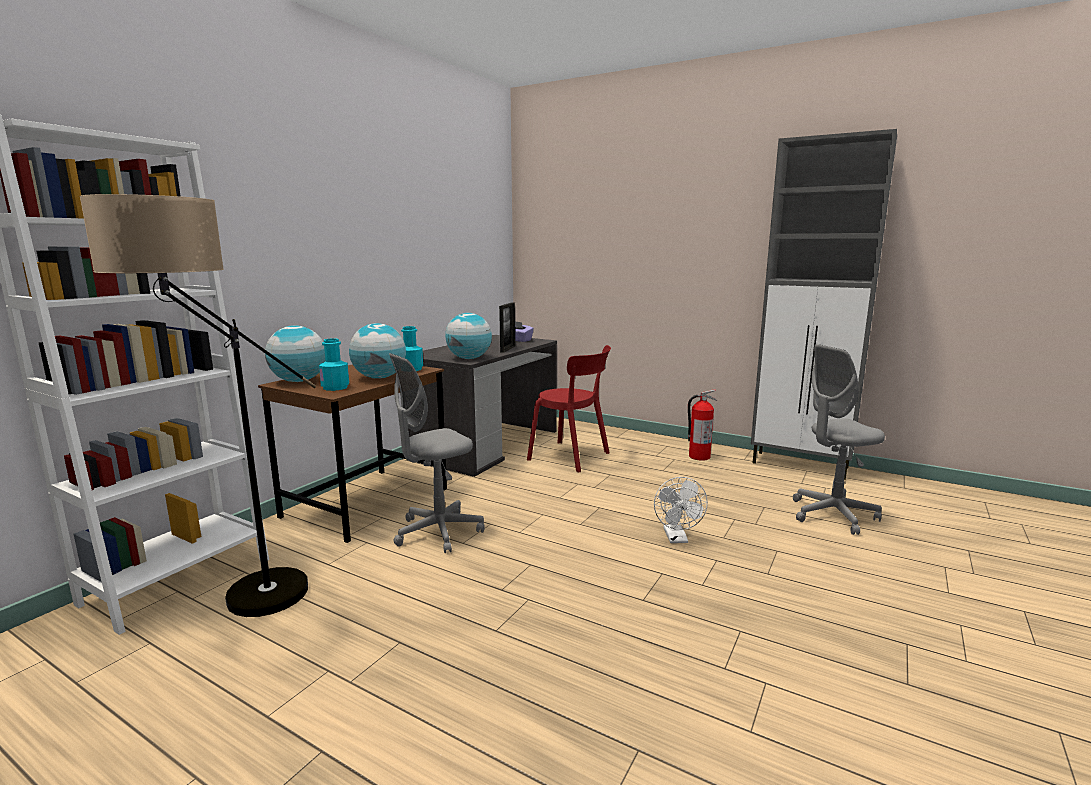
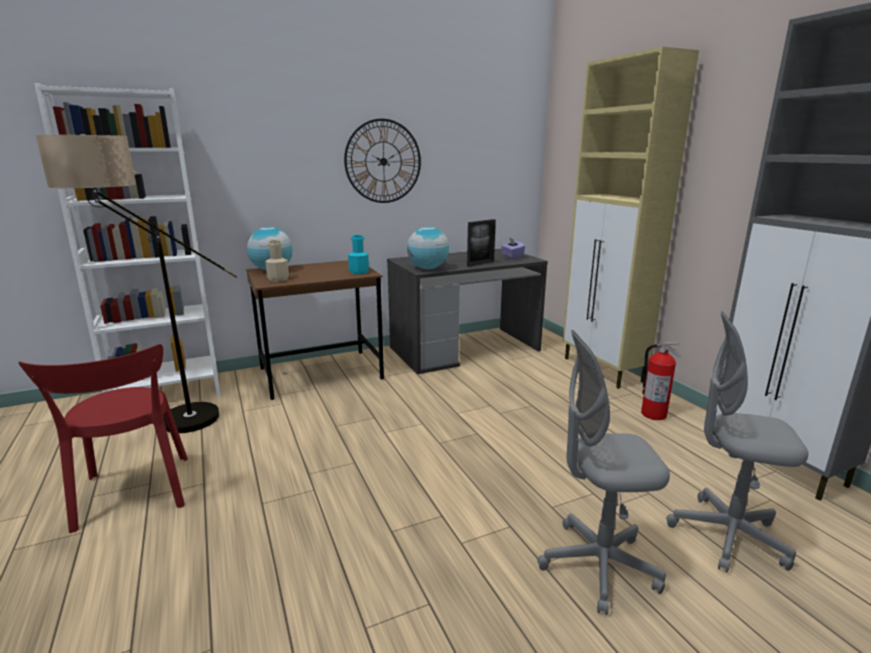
camera: 35 degrees right, 5 degrees up
(335, 387) = (278, 279): turquoise bottle -> beige bottle
(379, 377) = (322, 276): globe -> none
(389, 245) = (383, 161): none -> wall clock
(438, 532) = (332, 412): grey office chair -> grey office chair (598, 565)
(572, 457) = (521, 378): red chair -> red chair (133, 495)
(624, 435) = (603, 370): none -> beige cabinet
(677, 538) = (503, 489): white fan -> none

